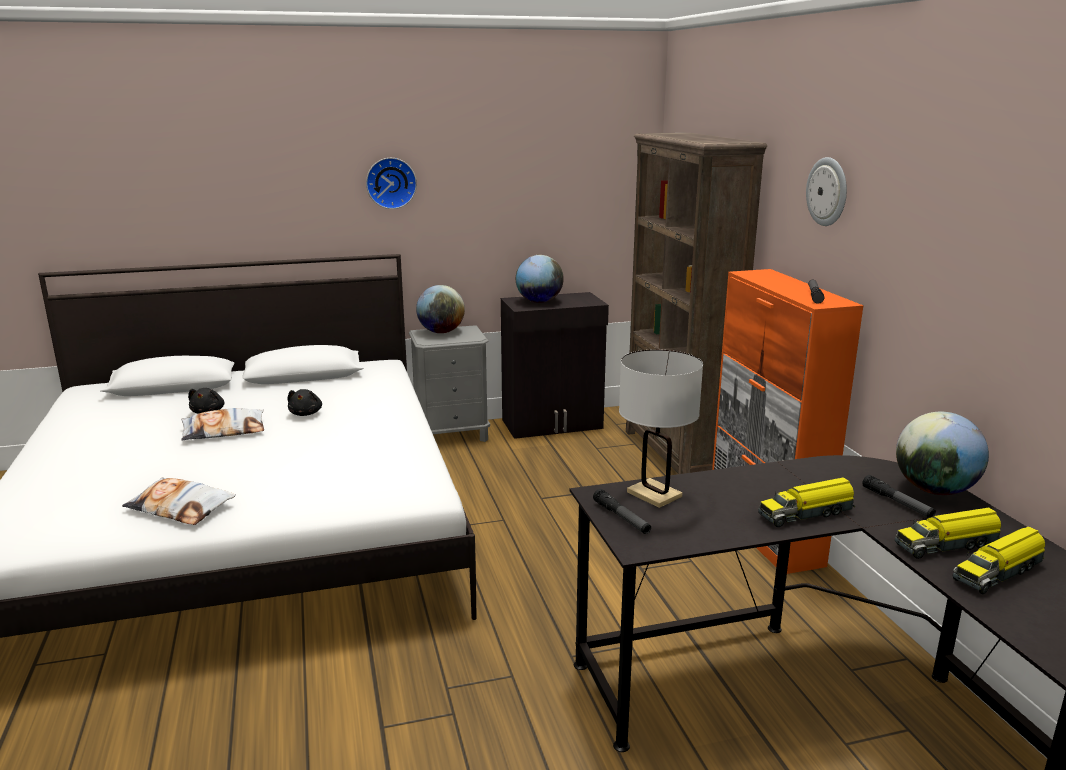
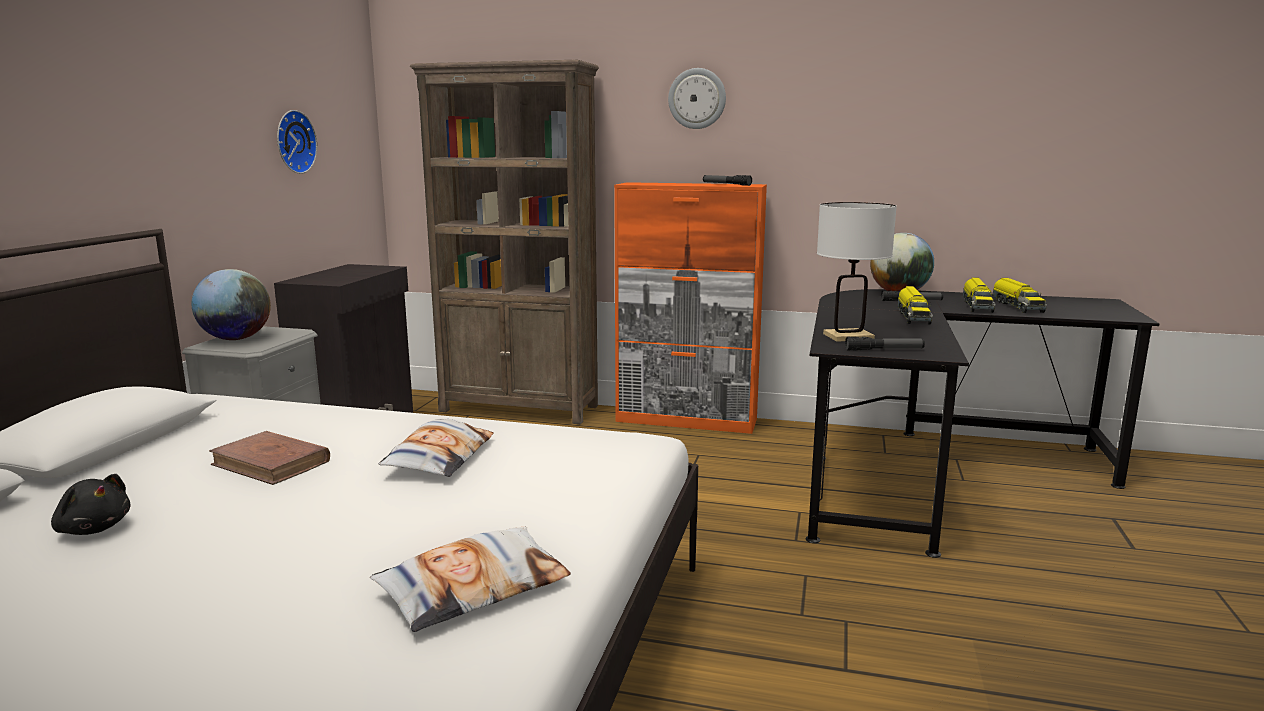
camera: 60 degrees left, 5 degrees down
(224, 431) = (217, 524): pillow -> pillow (439, 457)
(306, 413) = (271, 463): black plush toy -> brown book
(391, 183) = (128, 116): wall clock -> wall clock (293, 142)
(539, 302) = (332, 277): globe -> none

